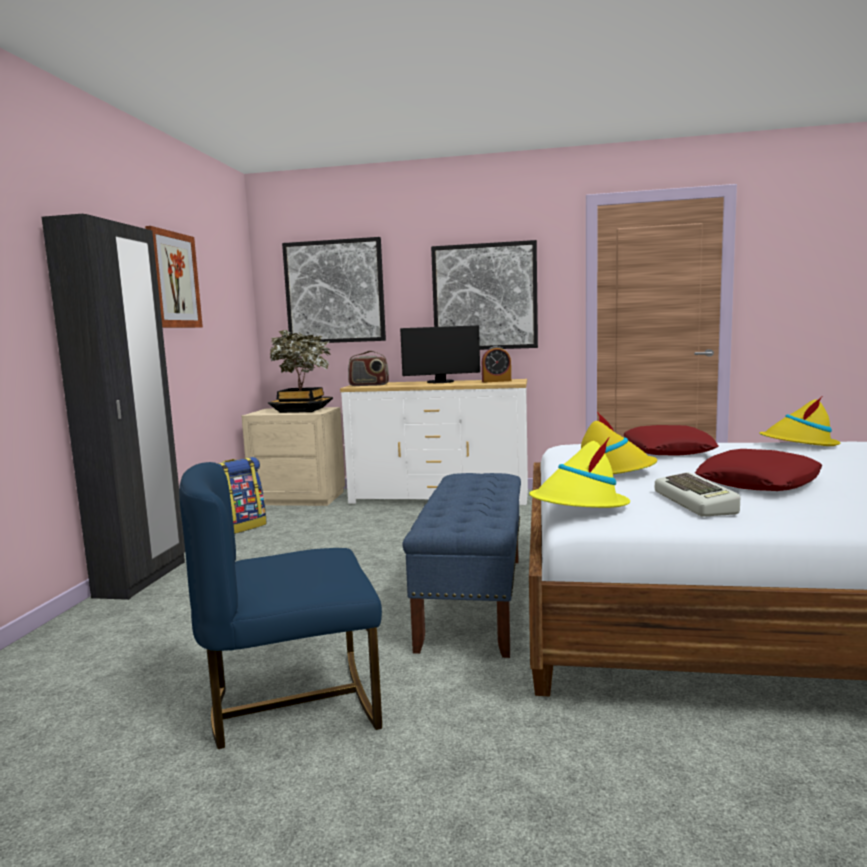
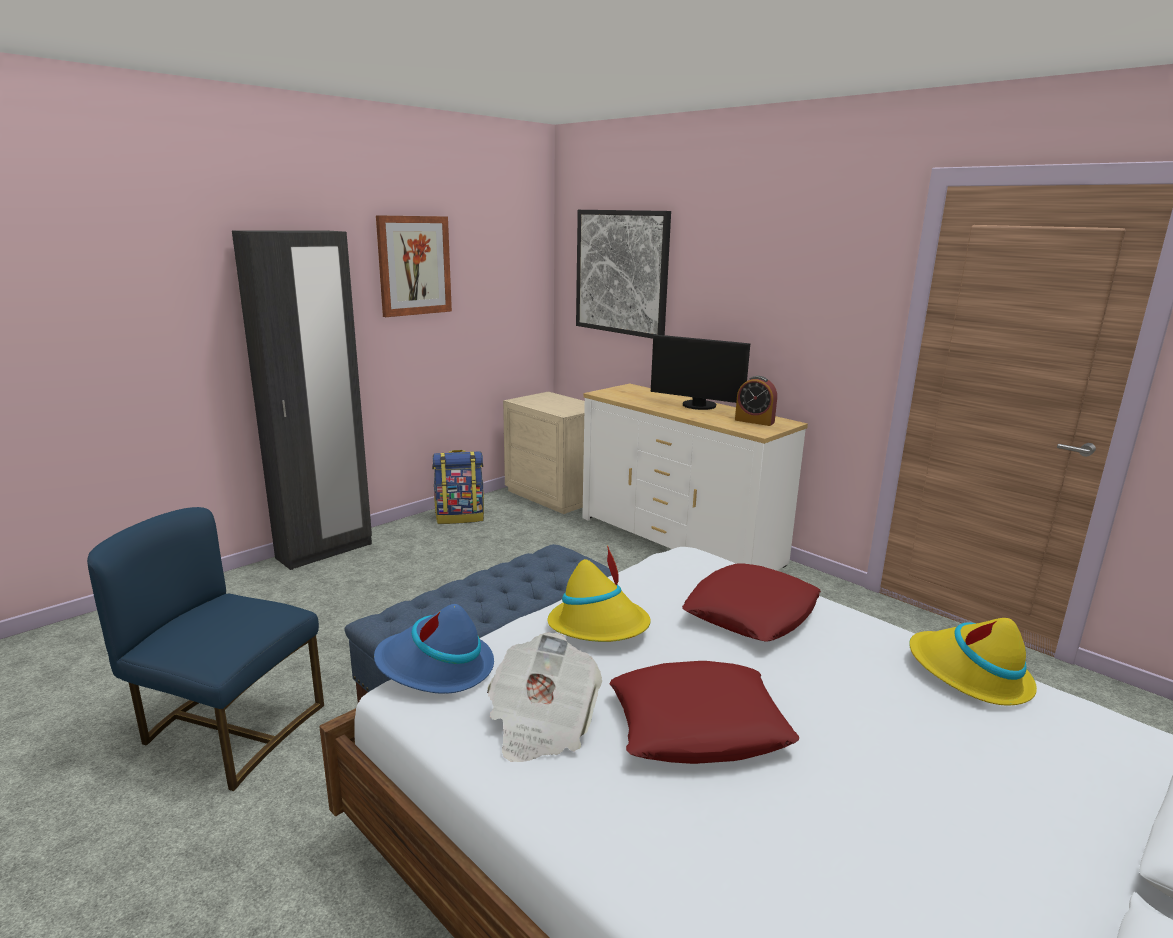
camera: 35 degrees right, 10 degrees up
(301, 410) = (564, 404): potted plant -> none
(369, 385) = (620, 393): radio -> none
(484, 297) = (775, 304): picture -> none
(578, 505) = (435, 668): yellow hat -> blue hat
(697, 502) = (541, 724): keyboard -> newspaper

